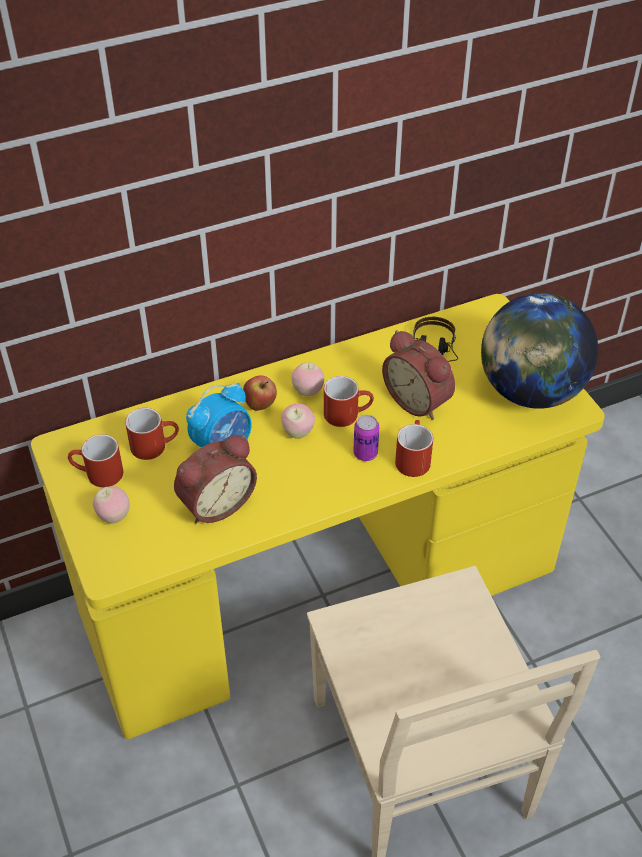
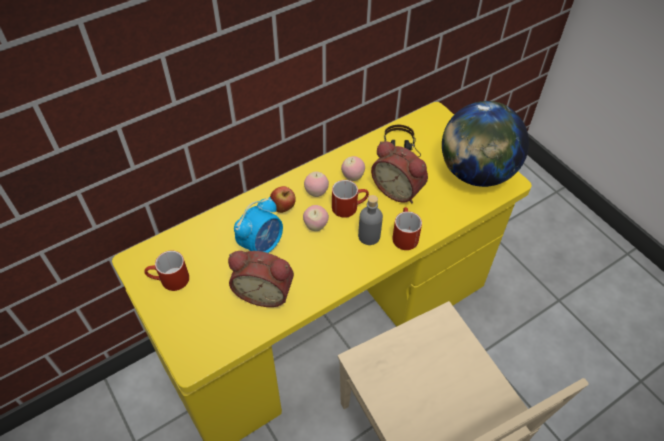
camera: 10 degrees left, 5 degrees up
(114, 516) = (188, 314): apple -> apple (352, 177)
(155, 445) = (209, 250): red mug -> none
(215, 502) = (265, 291): alarm clock -> alarm clock turned 60 degrees clockwise
(365, 453) = (369, 236): can -> grey bottle

